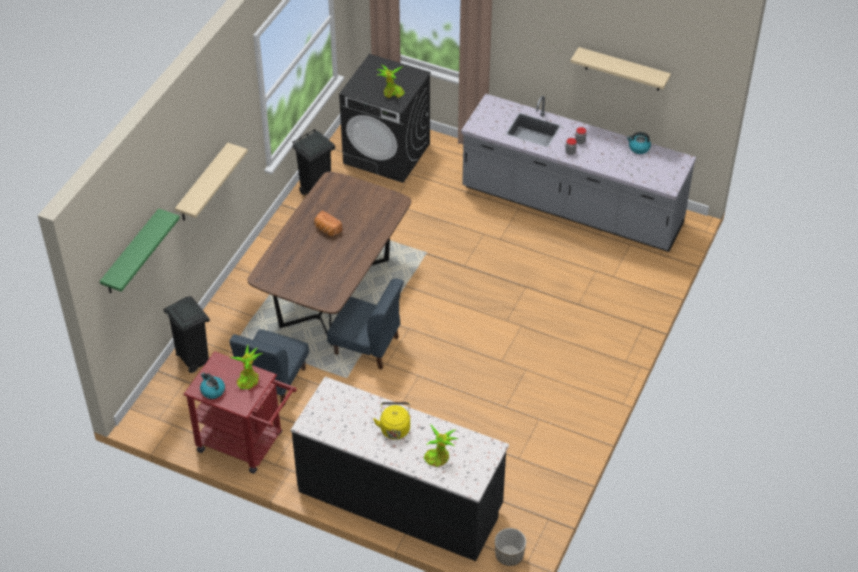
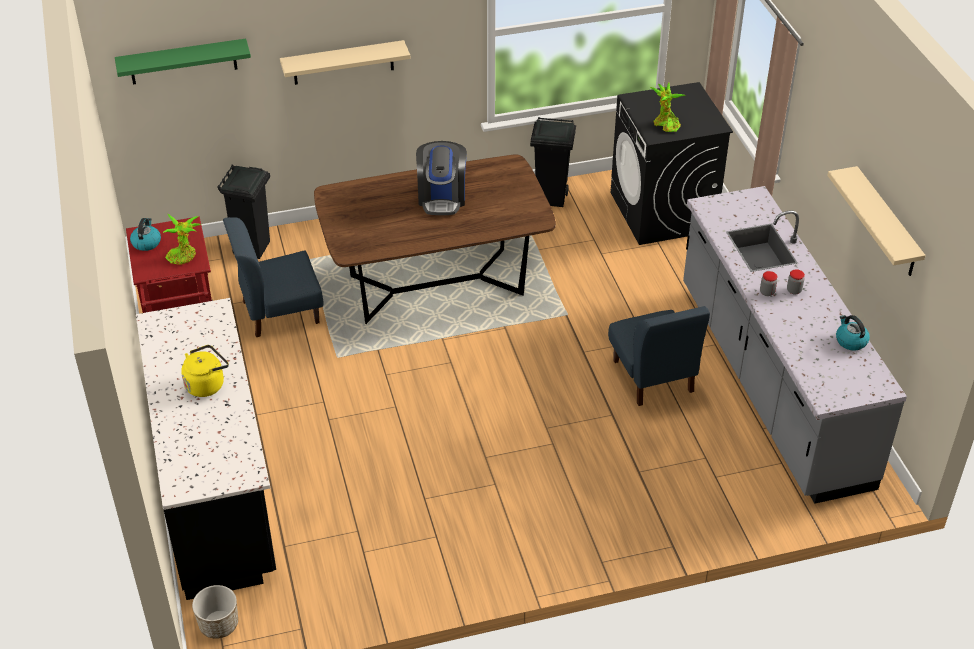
camera: 50 degrees right, 5 degrees down
(327, 229) = (442, 197): bread -> coffee machine
(367, 346) = (394, 347): blue chair -> blue chair (653, 376)
(438, 457) = (196, 440): potted plant -> none

